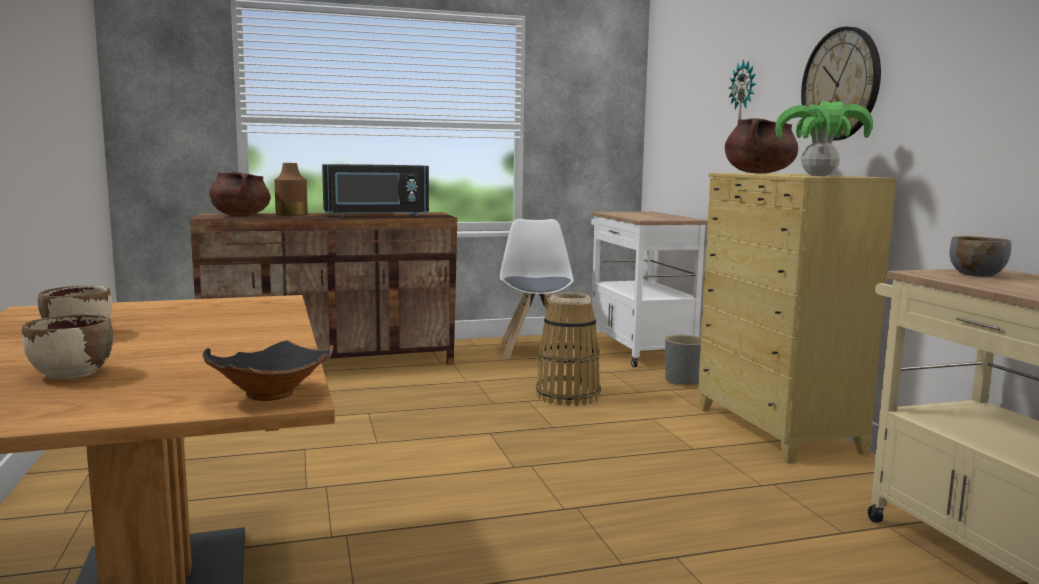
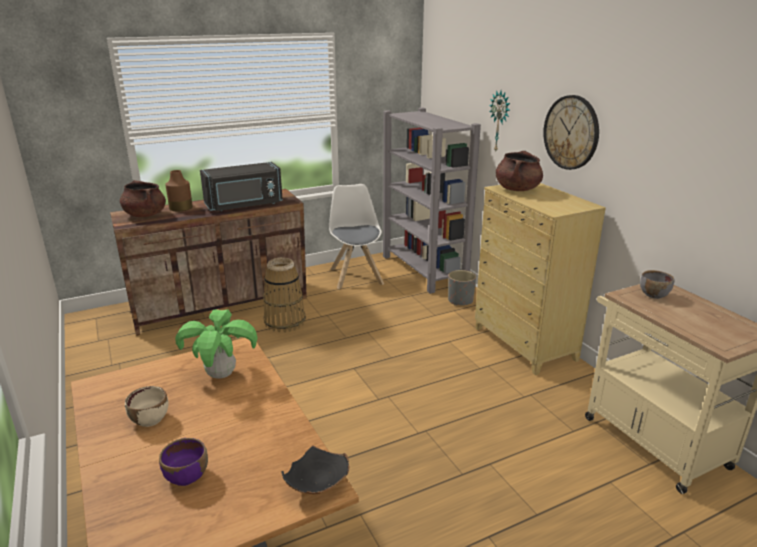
camera: 10 degrees left, 15 degrees up
(71, 373) = (186, 476): beige bowl -> purple bowl
(567, 396) = (391, 324): basket -> basket (284, 322)
(638, 350) = (424, 270): white cart -> grey bookcase
(818, 175) = (559, 206): potted plant -> potted plant (221, 375)

